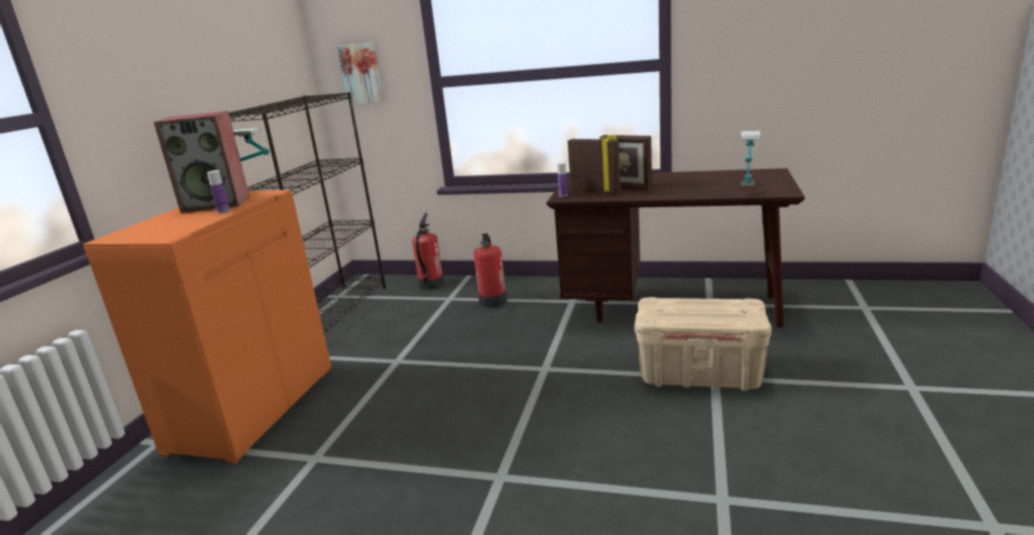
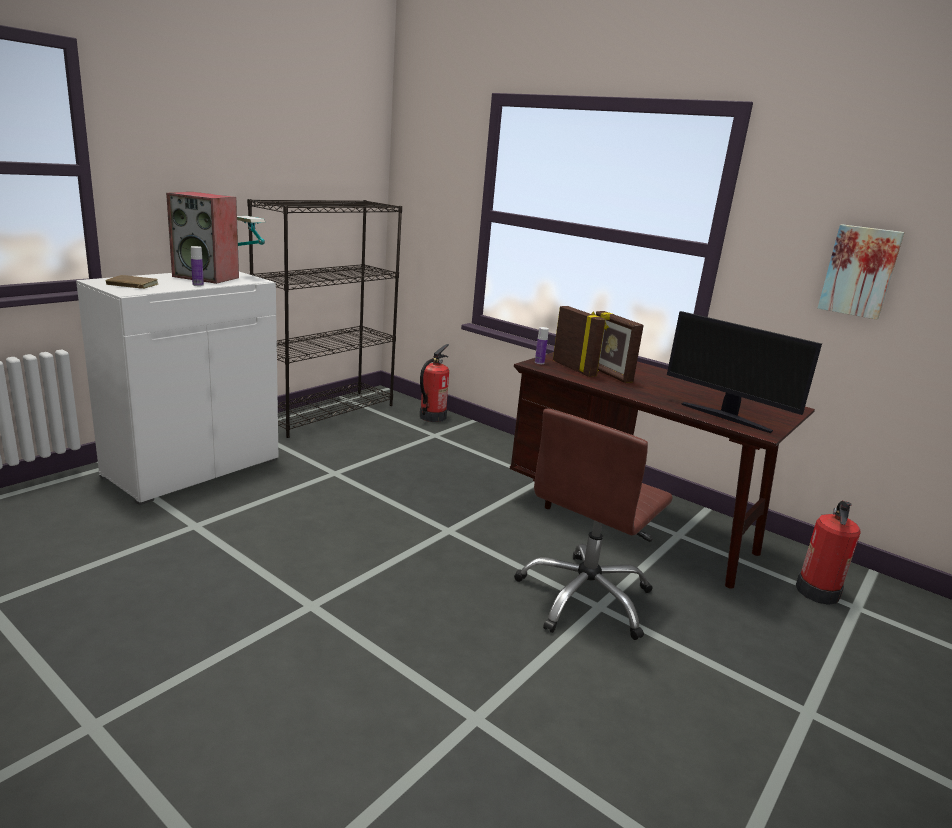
camera: 20 degrees right, 0 degrees up
(156, 230) = (131, 285): none -> brown book
(253, 408) = (193, 467): orange cabinet -> white cabinet
(362, 73) = (425, 190): picture -> picture (860, 271)
(493, 301) = (470, 451): fire extinguisher -> fire extinguisher (817, 591)
(698, 375) = (585, 598): beige storage box -> brown office chair
(748, 190) = (726, 417): table lamp -> monitor

